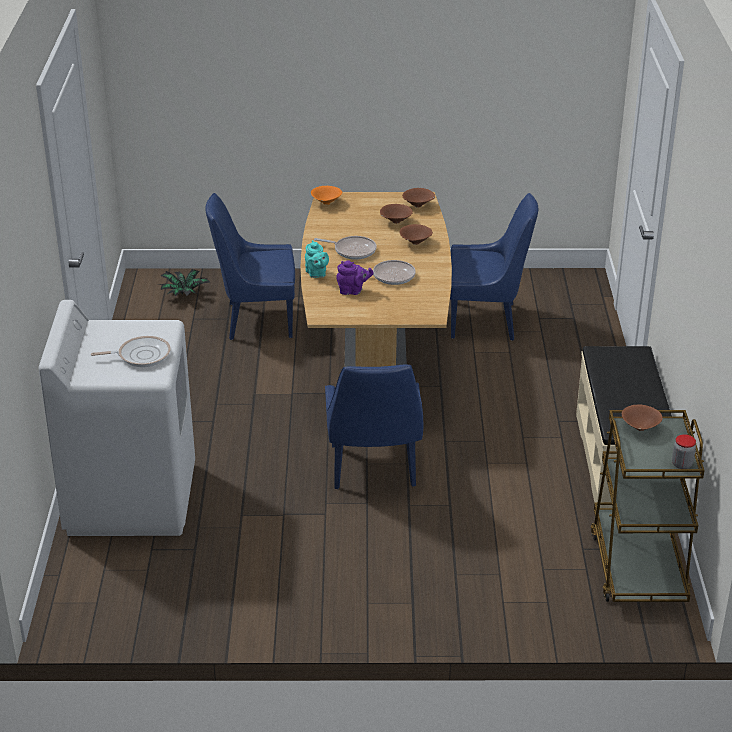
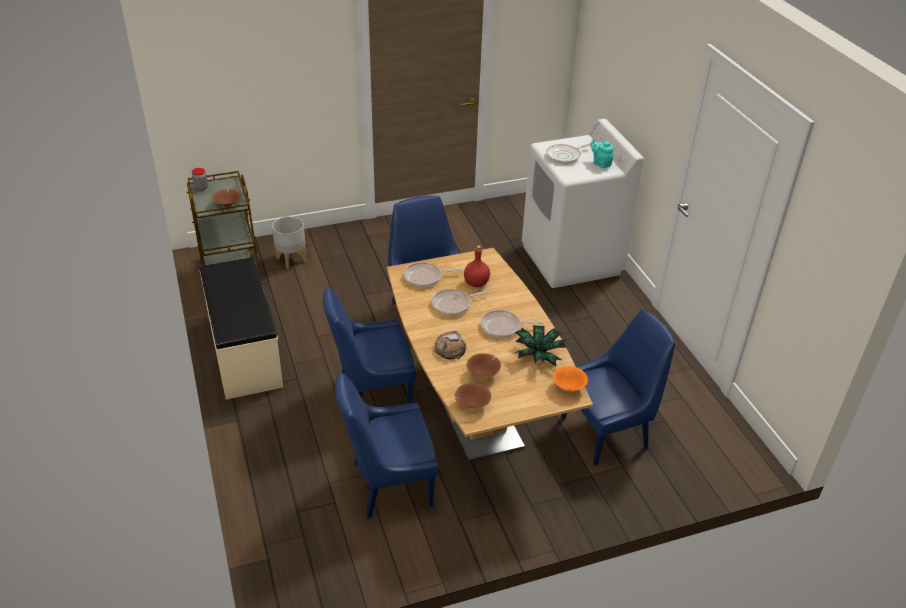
camera: 160 degrees right, 5 degrees up
(184, 294) = (700, 450): potted plant -> potted plant (538, 355)
(316, 274) = (518, 294): turquoise teapot -> turquoise teapot (600, 163)
(353, 291) = (476, 283): purple teapot -> red bottle
(407, 305) = (425, 277): none -> frying pan
(415, 243) = (450, 348): brown bowl -> bread
(478, 391) = (372, 394): none -> blue chair
(543, 582) = (291, 259): none -> grey planter

